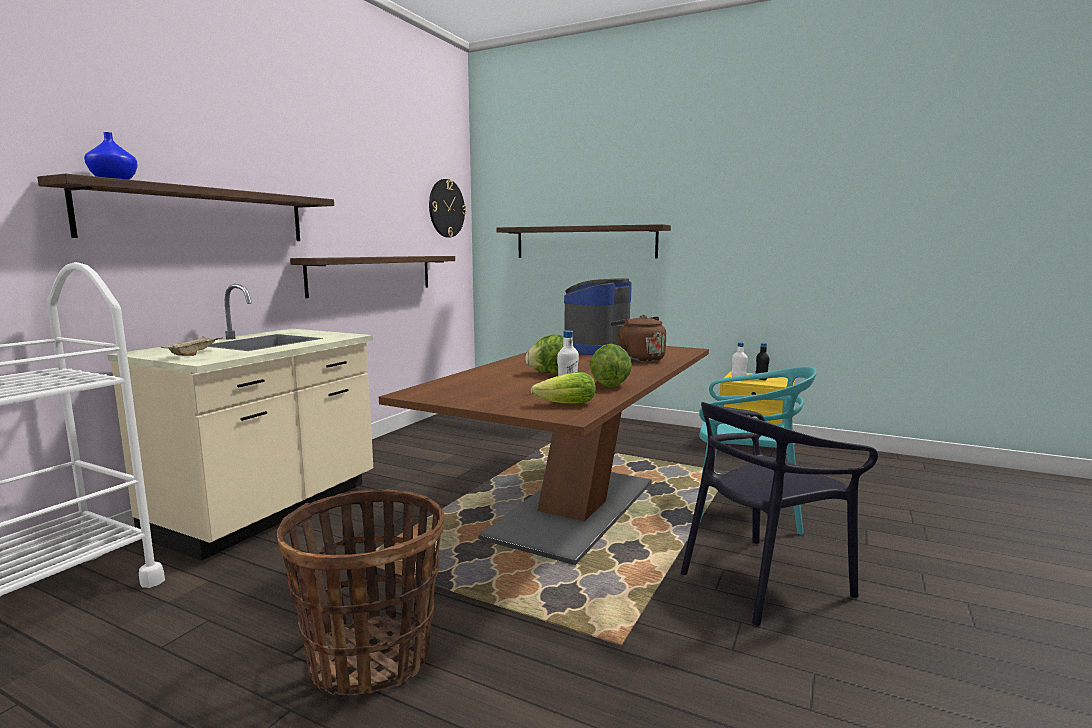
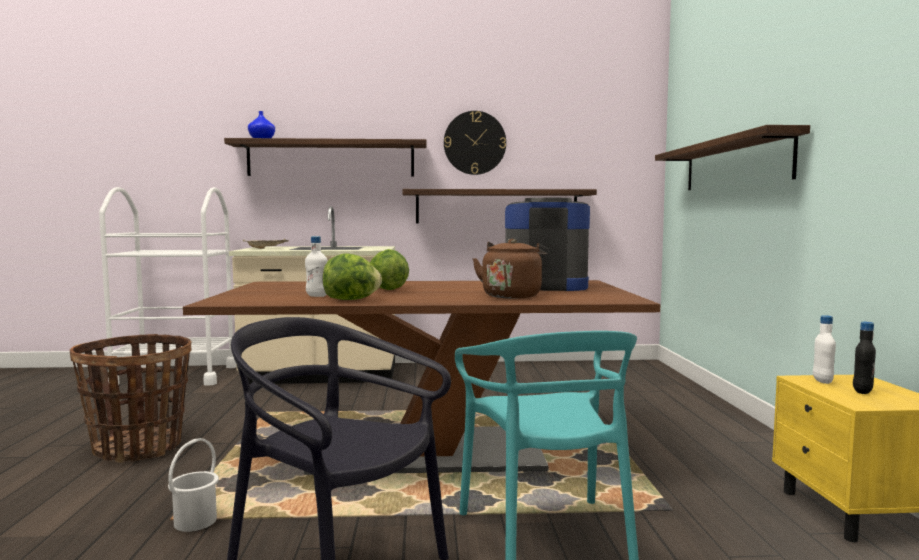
camera: 60 degrees right, 5 degrees down
(446, 208) = (616, 139): wall clock -> wall clock (474, 143)
(562, 404) = (257, 299): lettuce -> none
(634, 632) = (194, 521): none -> white bucket

